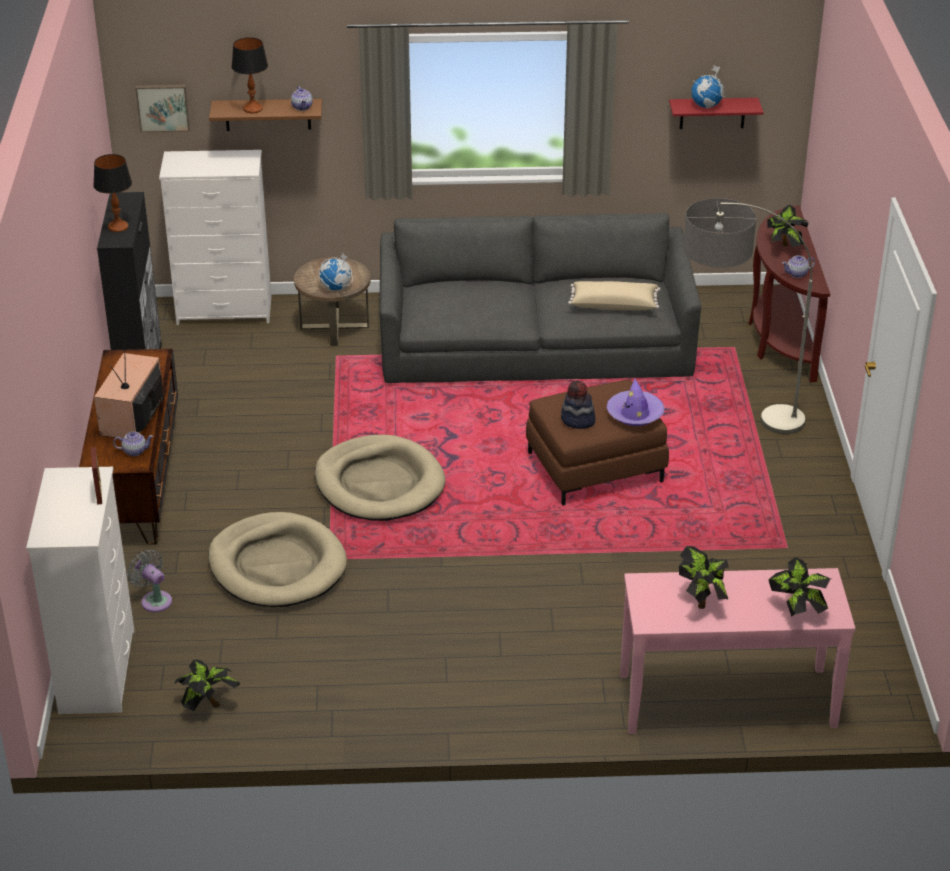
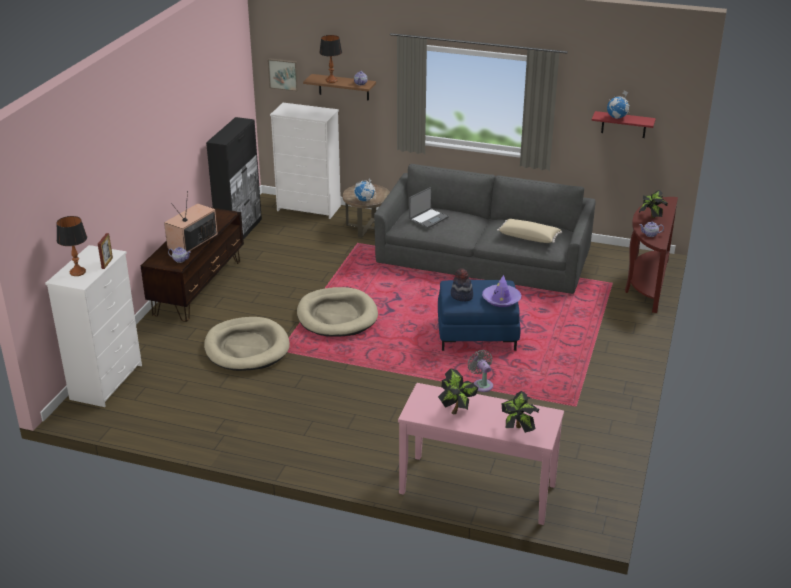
camera: 20 degrees right, 5 degrees down
(118, 227) = (226, 134): table lamp -> table lamp (77, 272)
(154, 600) = (164, 351): grey fan -> grey fan (482, 384)
(208, 705) = (155, 415): potted plant -> none
(453, 302) = (428, 219): none -> laptop
(595, 468) = (477, 334): brown ottoman -> blue ottoman
(729, 421) = (582, 324): floor lamp -> none

